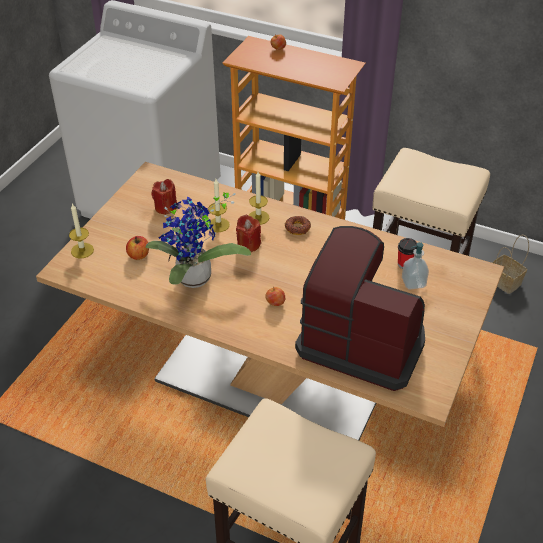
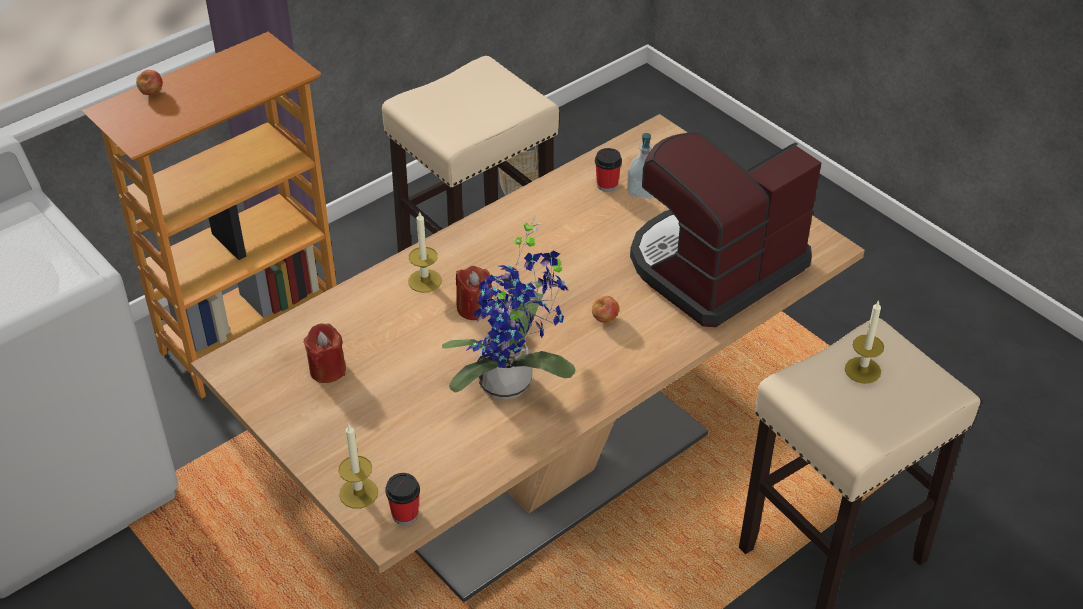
camera: 65 degrees left, 0 degrees up
(74, 273) = (405, 514): none -> cup
(138, 255) = (416, 429): apple -> none
(218, 225) = (411, 325): candle -> candle (862, 370)
(297, 228) = (474, 251): donut -> none

